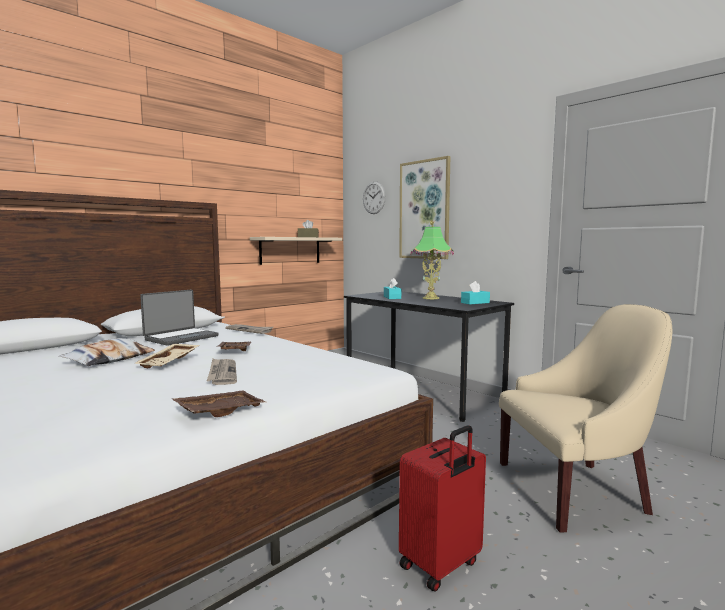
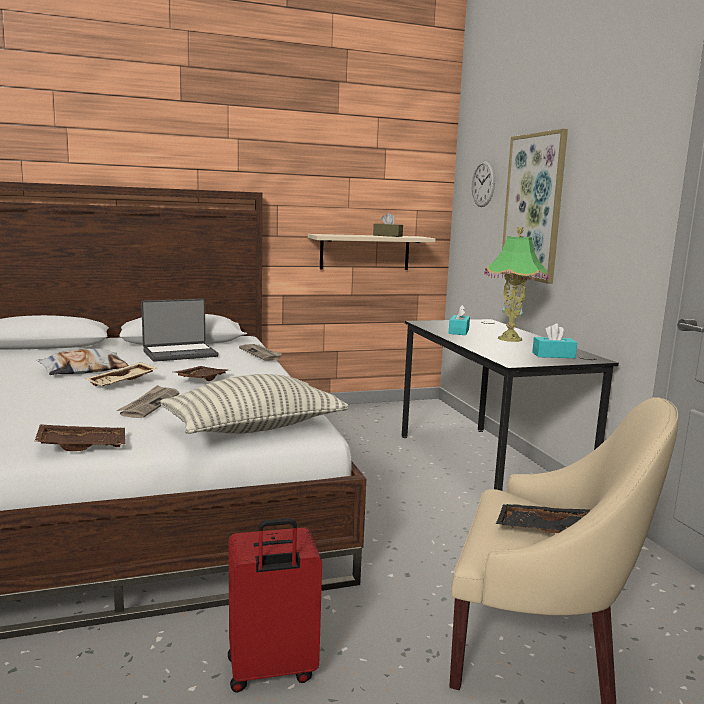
camera: 25 degrees right, 5 degrees up
(339, 375) = (254, 428): none -> pillow
(581, 404) = (543, 530): none -> black tray

